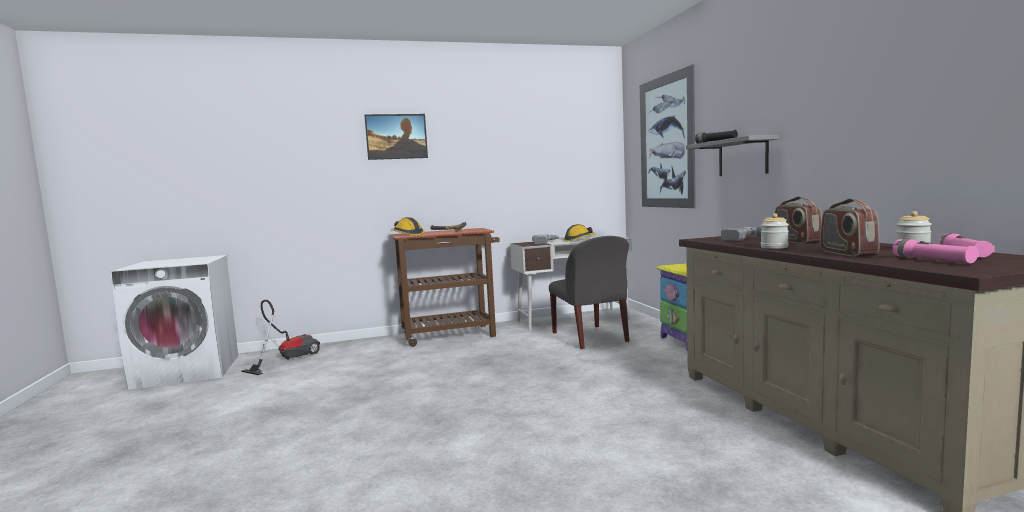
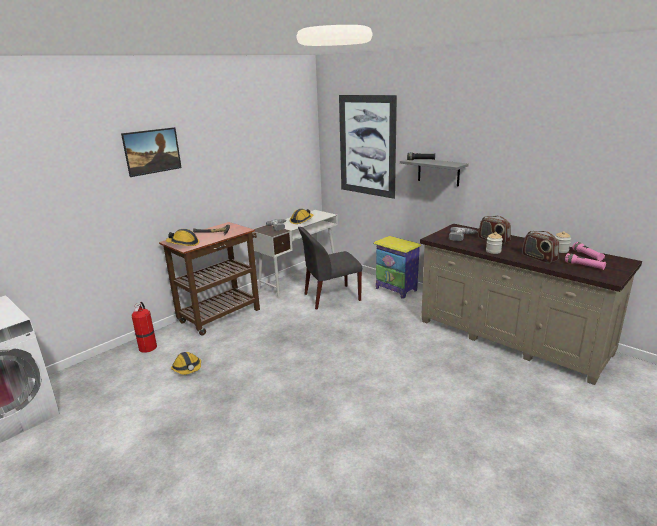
camera: 30 degrees left, 15 degrees up
(287, 359) = (99, 376): vacuum cleaner -> none
(354, 347) = (148, 347): none -> fire extinguisher
(361, 368) = (187, 369): none -> hard hat
(590, 338) = (330, 297): grey chair -> grey chair turned 120 degrees clockwise

